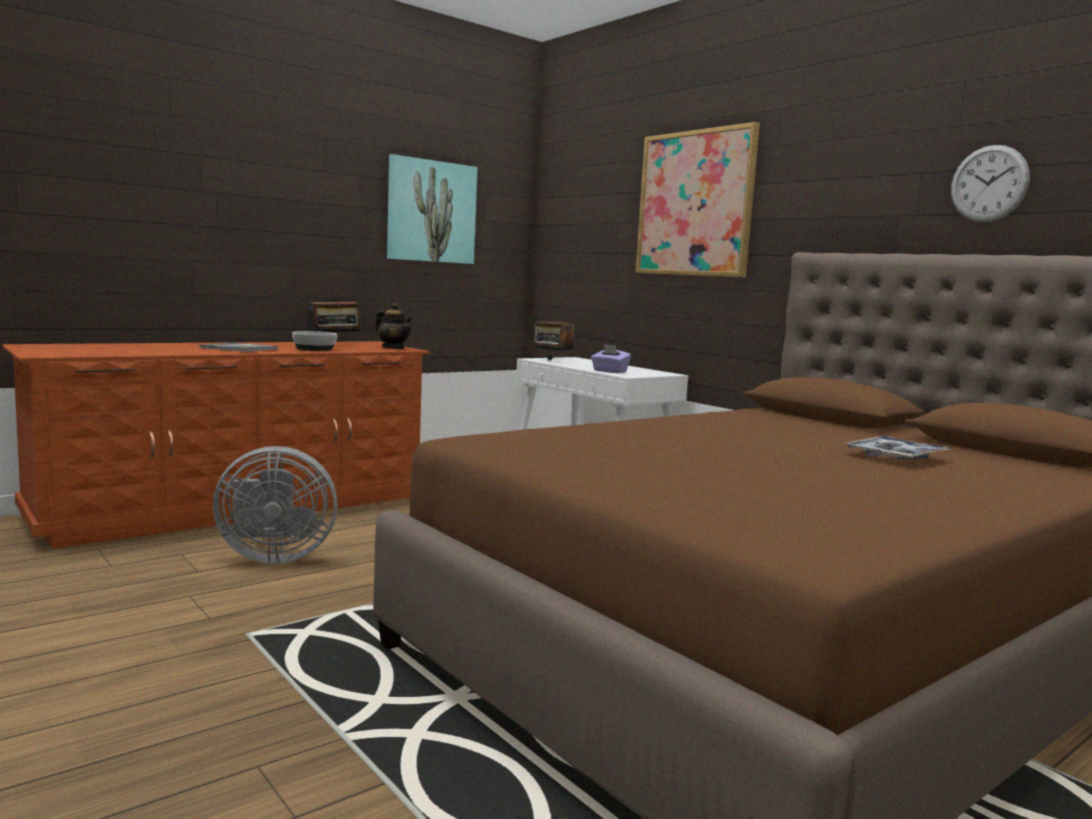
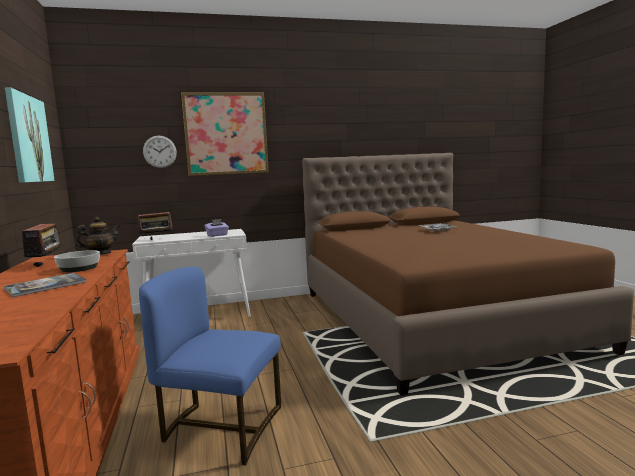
camera: 65 degrees left, 0 degrees up
(273, 556) = (221, 427): grey fan -> blue chair
(989, 183) = (374, 128): wall clock -> wall clock (159, 151)

